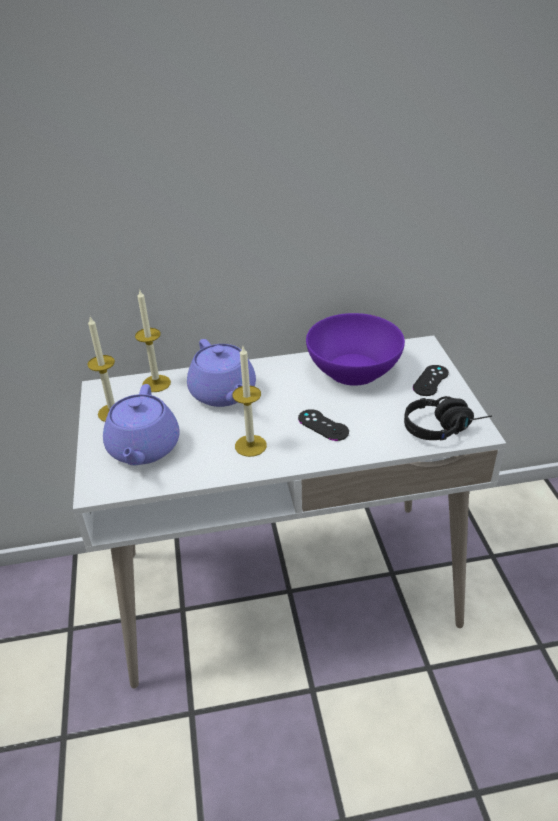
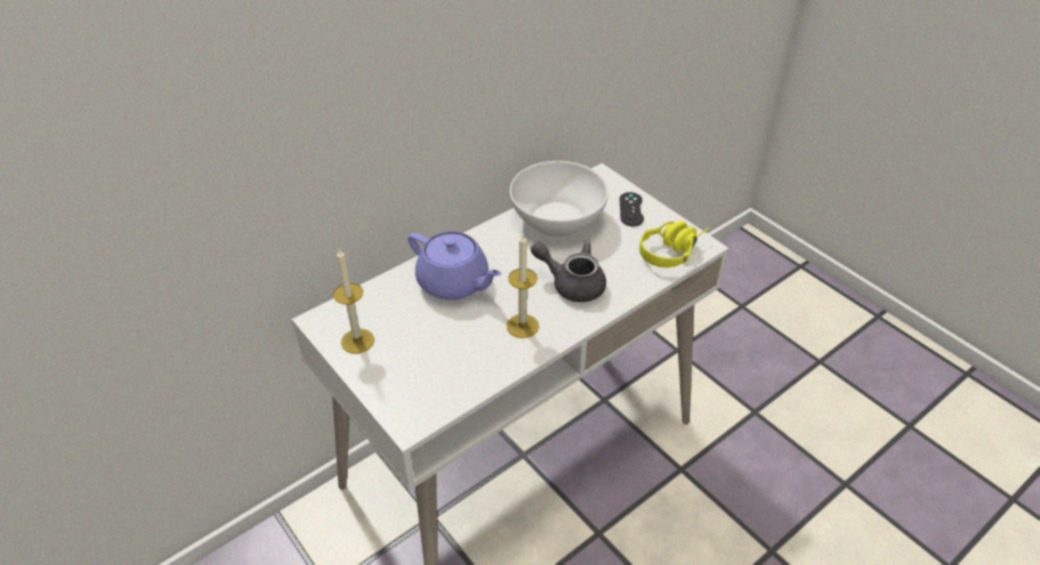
camera: 30 degrees left, 5 degrees up
(143, 448) = (422, 366): purple teapot -> none
(156, 383) = (377, 295): candle -> none
(323, 425) = (572, 283): black game controller -> grey teapot
(353, 369) = (557, 219): purple bowl -> white bowl
(444, 427) = (673, 250): black headphones -> yellow headphones

